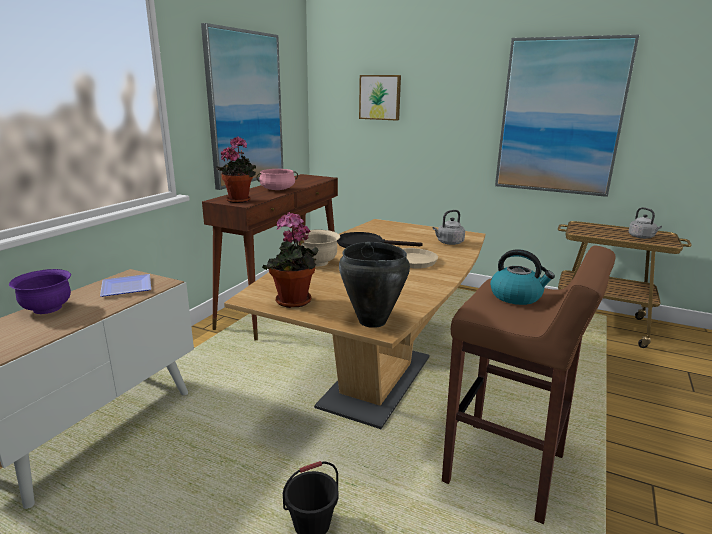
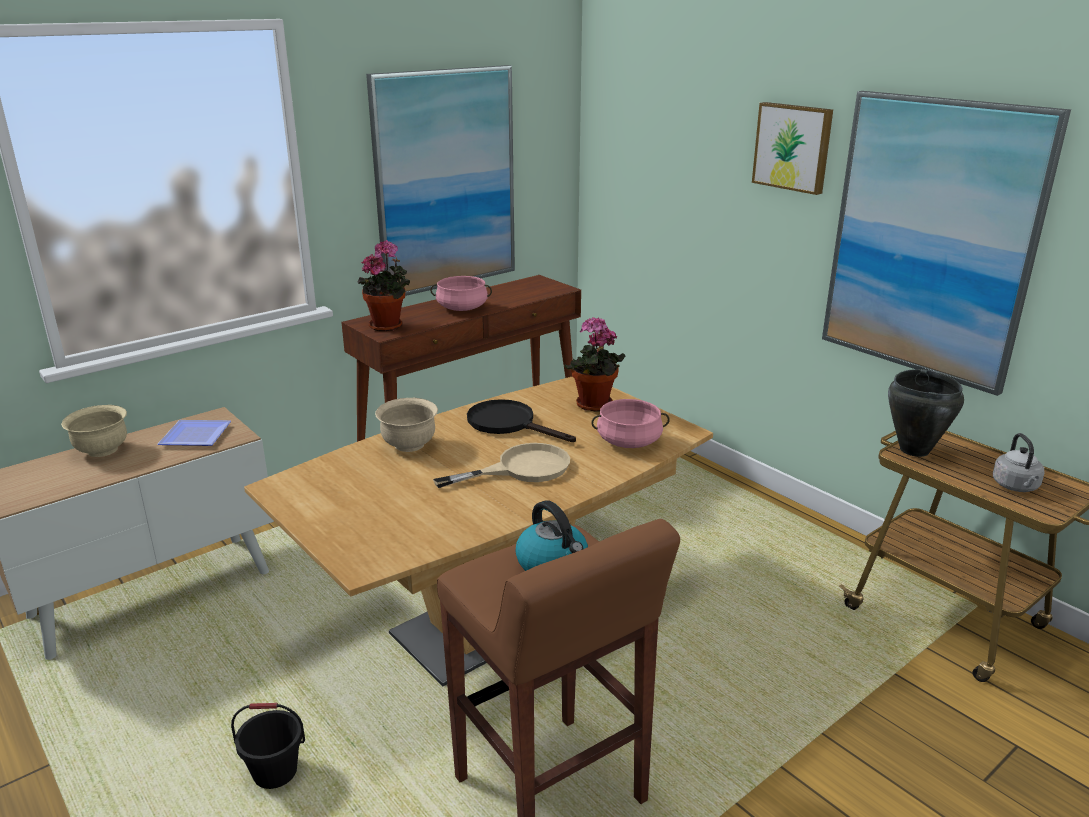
camera: 25 degrees right, 5 degrees up
(47, 309) = (102, 450): purple bowl -> beige bowl
(293, 303) = (312, 504): potted plant -> potted plant (593, 406)
(372, 321) = (363, 554): black cooking pot -> black cooking pot (913, 450)
(380, 97) = (671, 163): picture -> picture (793, 147)
(448, 243) = (628, 442): grey kettle -> pink cooking pot

